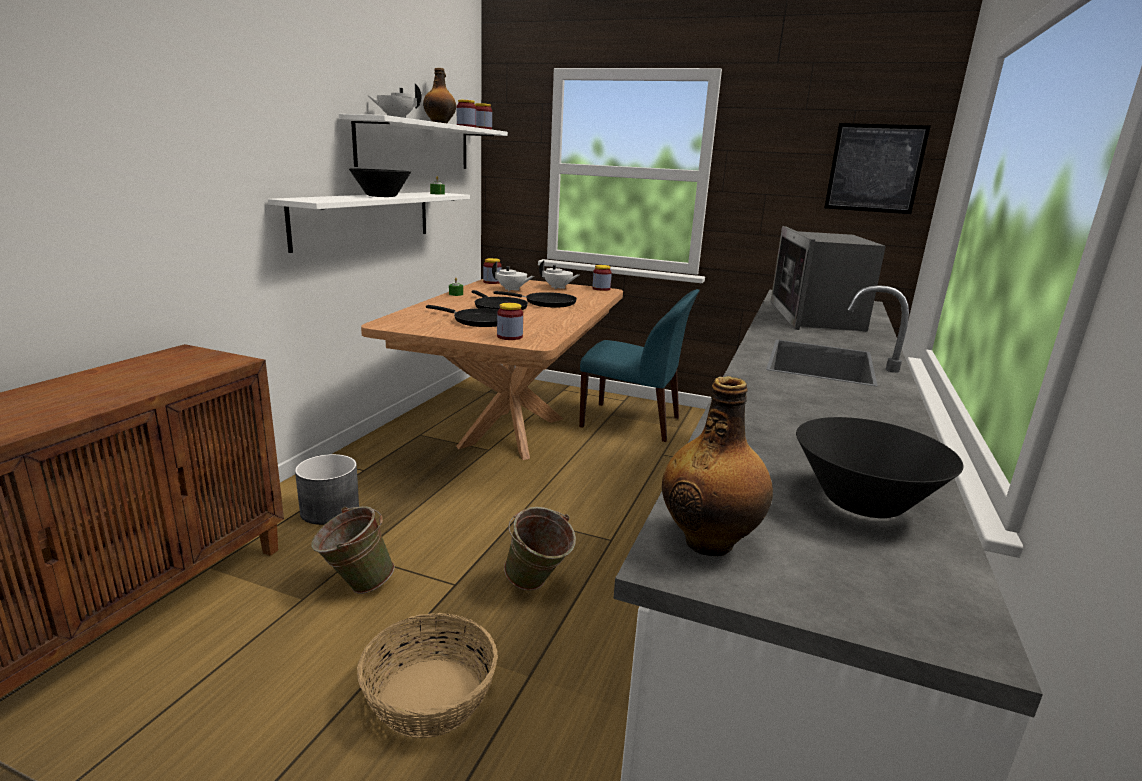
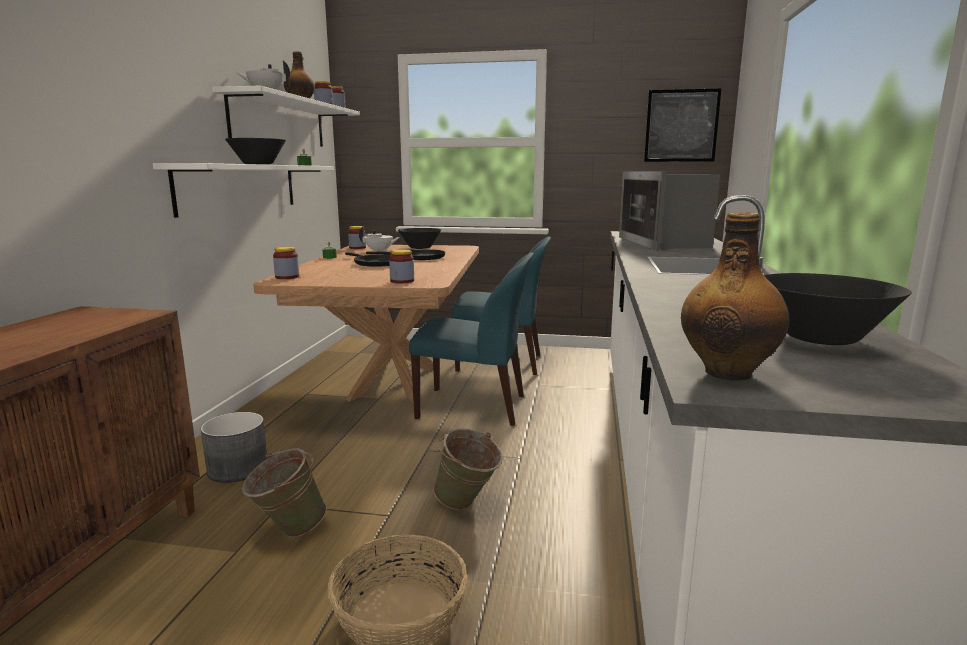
camera: 10 degrees left, 5 degrees down
(479, 321) = (365, 273): black frying pan -> none
(558, 288) = (420, 248): white teapot -> black bowl
(584, 472) = (474, 407): none -> blue chair
(601, 289) = (459, 246): jar -> jar (287, 277)

